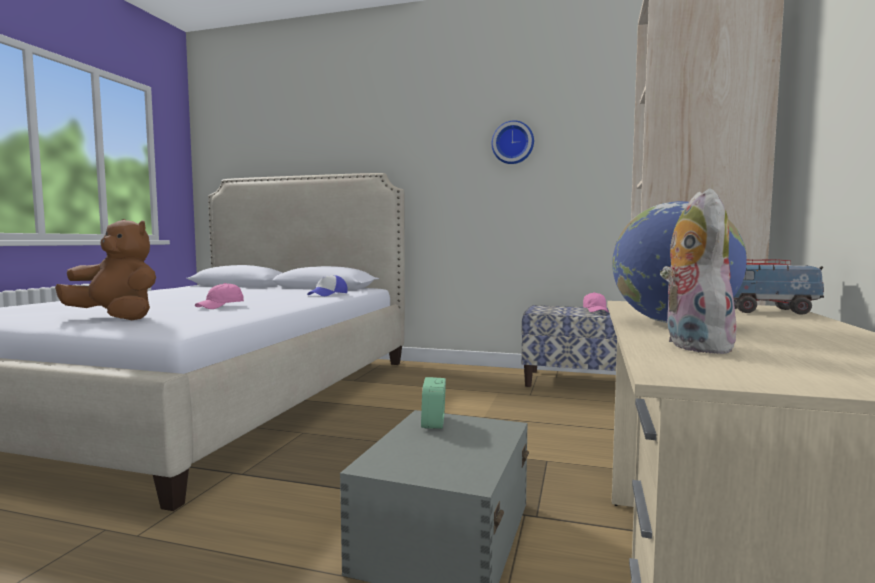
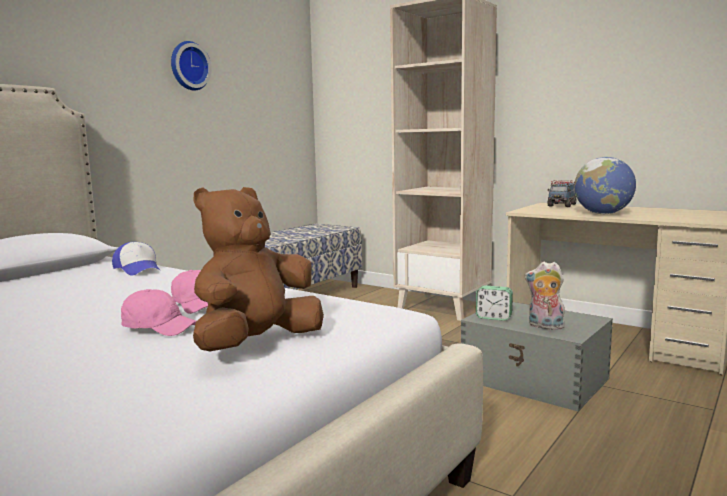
camera: 70 degrees left, 5 degrees up
(596, 310) = (286, 234): pink cap -> pink cap (159, 327)
(691, 345) = (664, 217): plush toy -> plush toy (544, 326)

